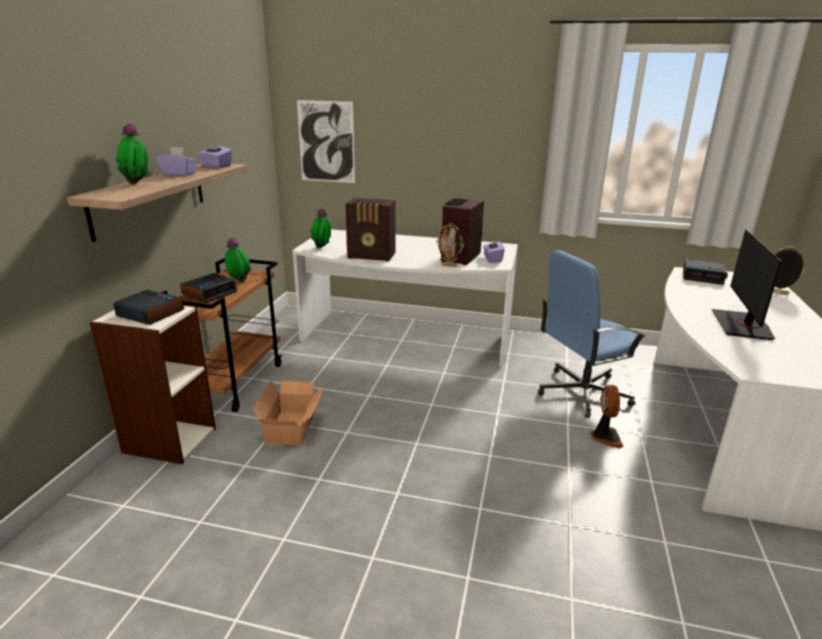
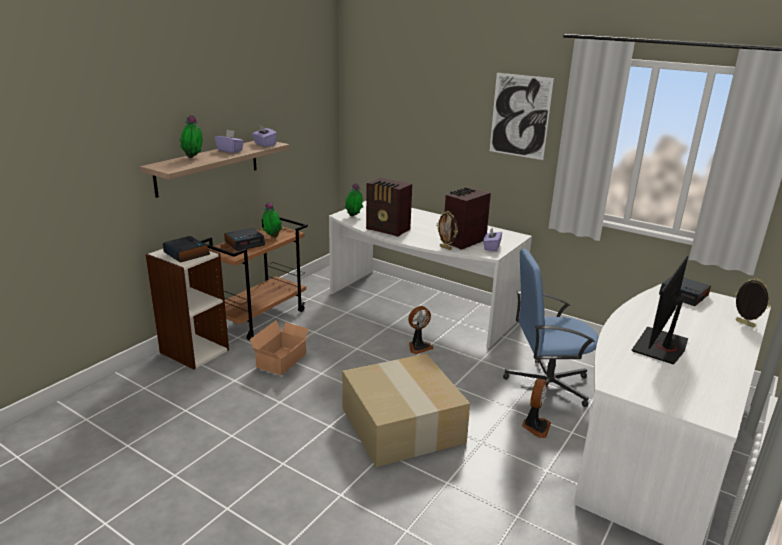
camera: 20 degrees right, 0 degrees up
(326, 142) = (378, 123): picture -> picture (520, 116)
(433, 380) = (418, 347): none -> fan
(479, 470) = (404, 425): none -> cardboard box

